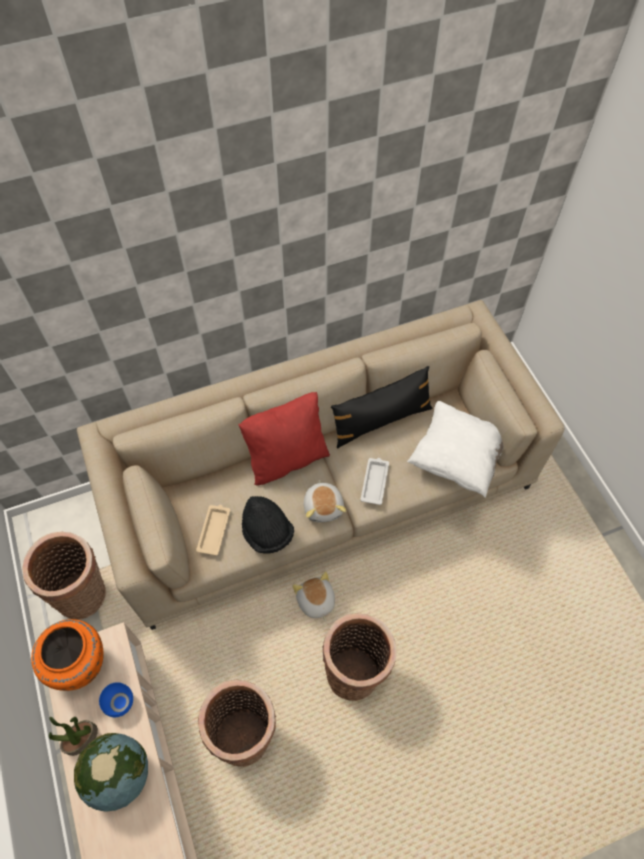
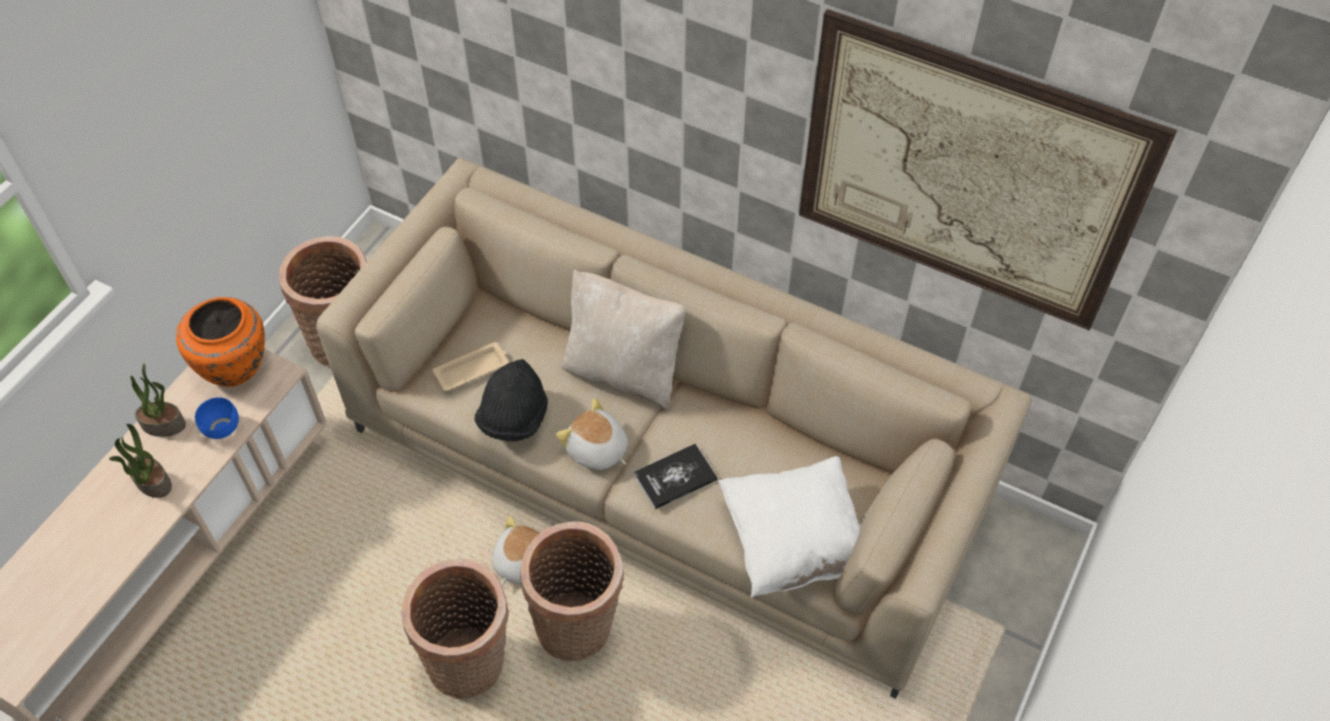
camera: 50 degrees right, 5 degrees down
(119, 775) = (152, 482): globe -> potted plant
(245, 734) = (314, 604): basket -> basket (579, 627)
(286, 458) = (624, 371): red pillow -> beige pillow
(324, 506) = (596, 450): plush toy -> plush toy turned 90 degrees clockwise
(374, 482) = (675, 477): white tray -> book
(381, 420) = (766, 427): black pillow -> none
(433, 200) = (966, 175): none -> picture

